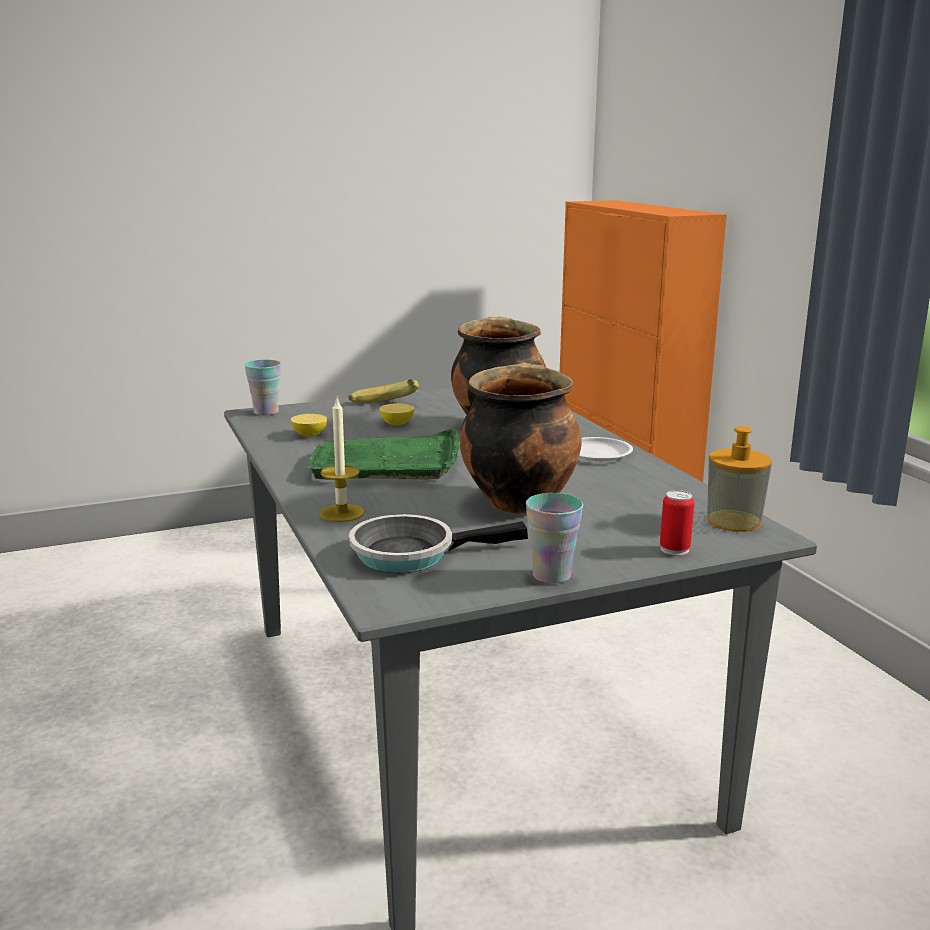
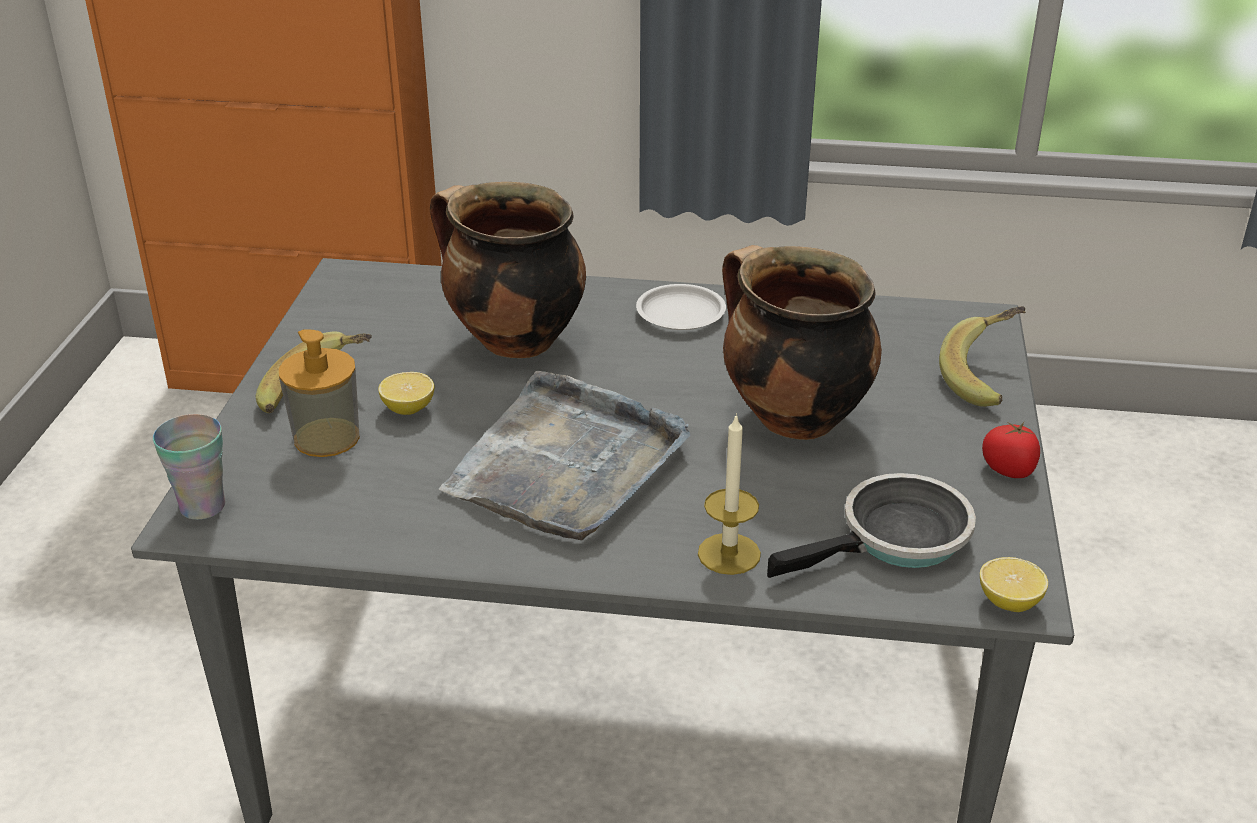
camera: 60 degrees left, 15 degrees up
(309, 435) = (375, 495): lemon -> lemon (1009, 602)
(387, 462) = (567, 464): green tray -> grey tray
(411, 554) = (896, 539): frying pan -> frying pan turned 135 degrees counterclockwise
(551, 575) = (1009, 469): cup -> tomato
(674, 549) = (988, 378): can -> banana
(733, 521) = (940, 320): soap dispenser -> soap dispenser (326, 437)

